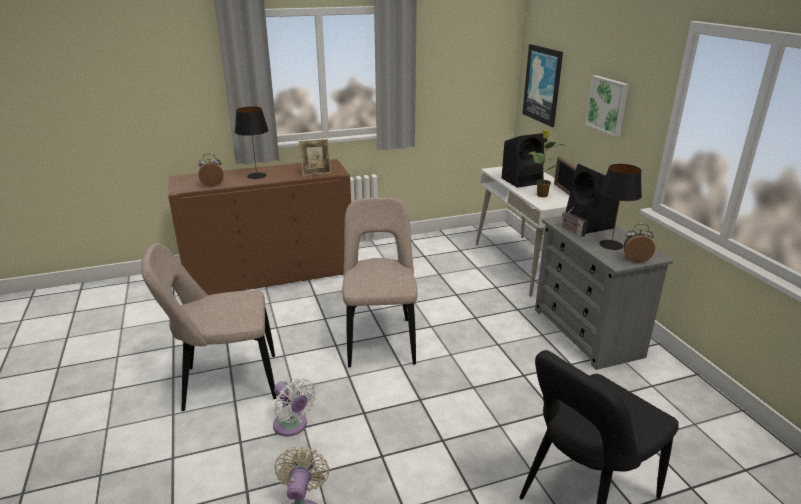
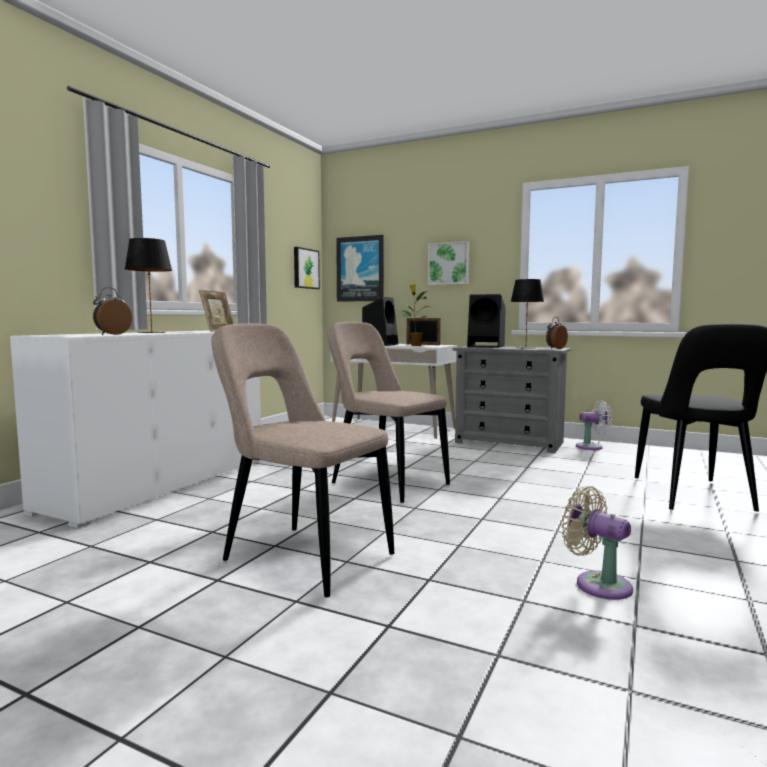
camera: 45 degrees left, 20 degrees down
(225, 383) = (302, 556): beige chair -> beige chair turned 90 degrees clockwise
(271, 275) = (160, 484): brown cabinet -> white cabinet
(292, 426) = (448, 549): white fan -> white fan (592, 447)
(489, 78) = (305, 268): none -> picture
(571, 231) = (487, 348): radio -> none

